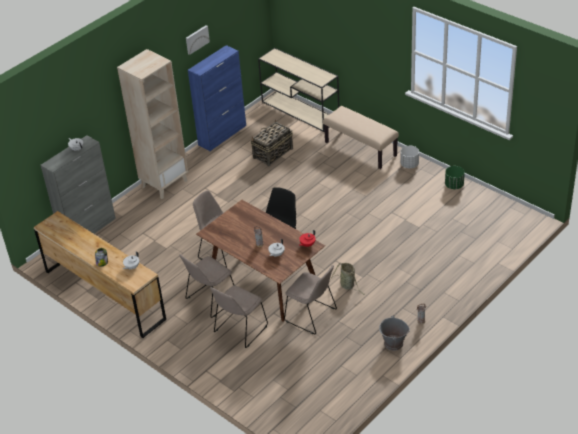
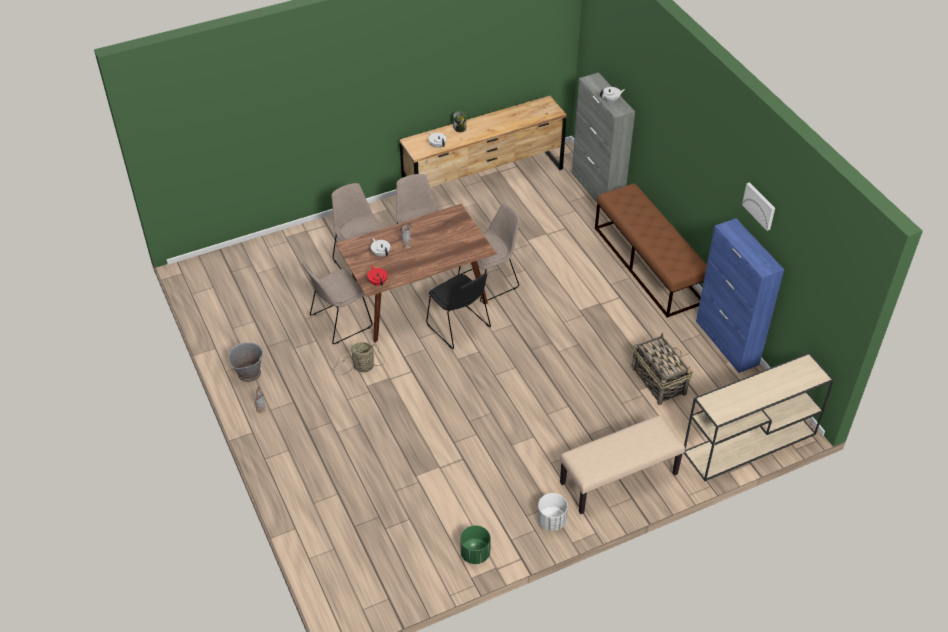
camera: 110 degrees right, 5 degrees up
(164, 183) = (648, 265): beige bookcase -> brown bench

